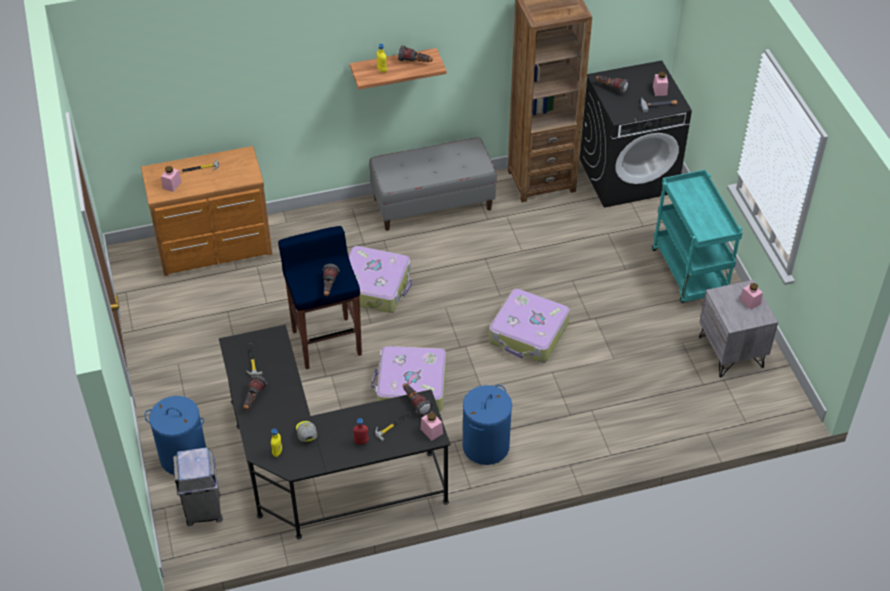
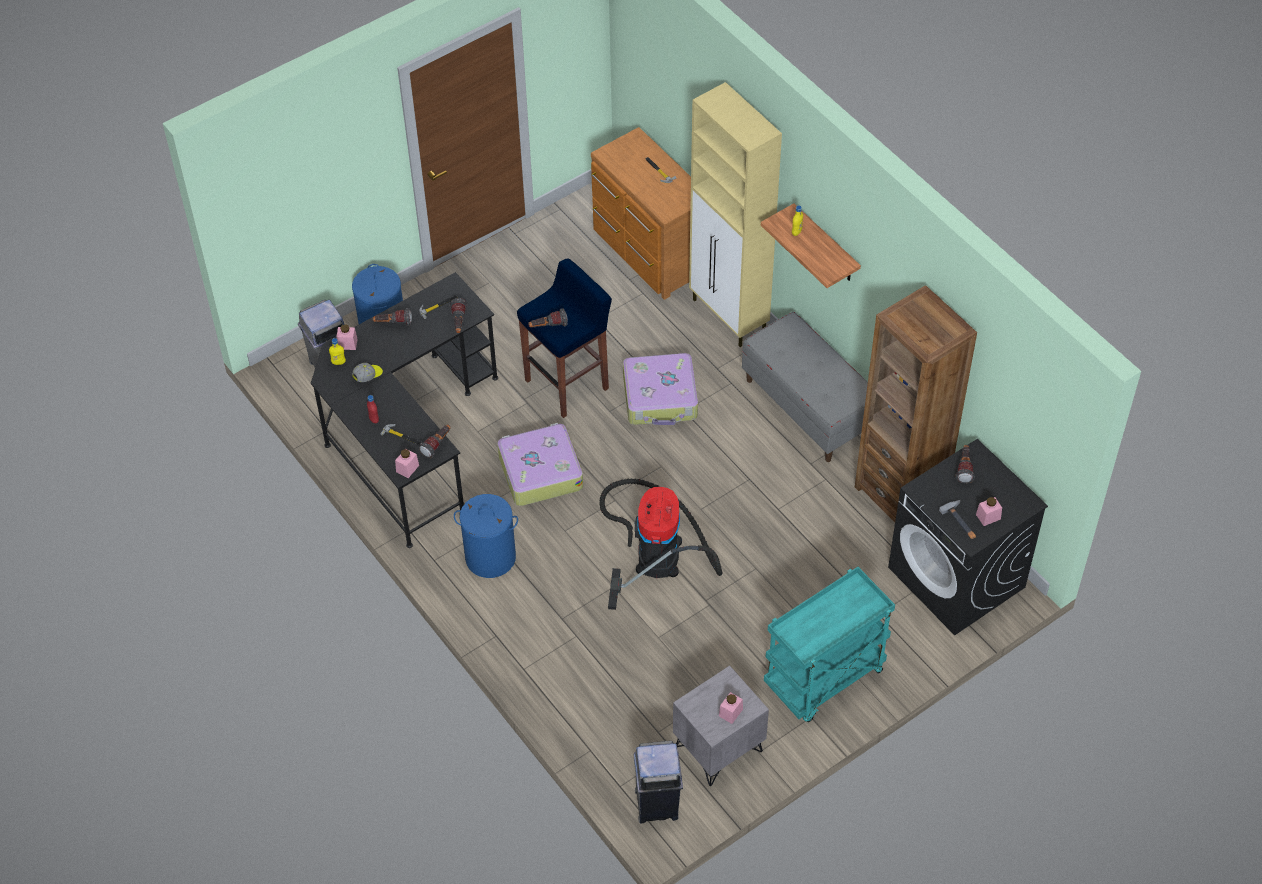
camera: 70 degrees right, 5 degrees up
(172, 185) = (624, 159): pink jar -> pink jar (347, 344)
(315, 221) = (729, 317): none -> beige cabinet
(415, 62) = (825, 255): flashlight -> flashlight (459, 322)
(528, 334) = (657, 550): suitcase -> vacuum cleaner
(770, 404) = (657, 804): none -> grey trash can

